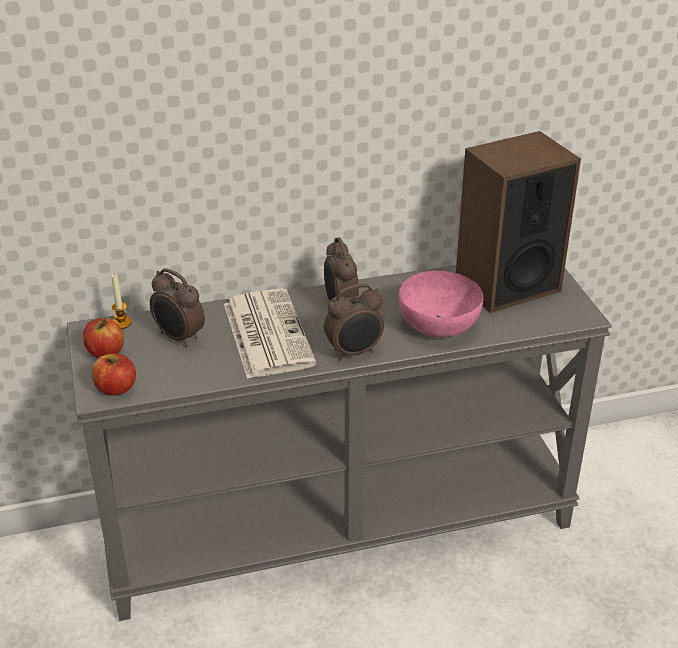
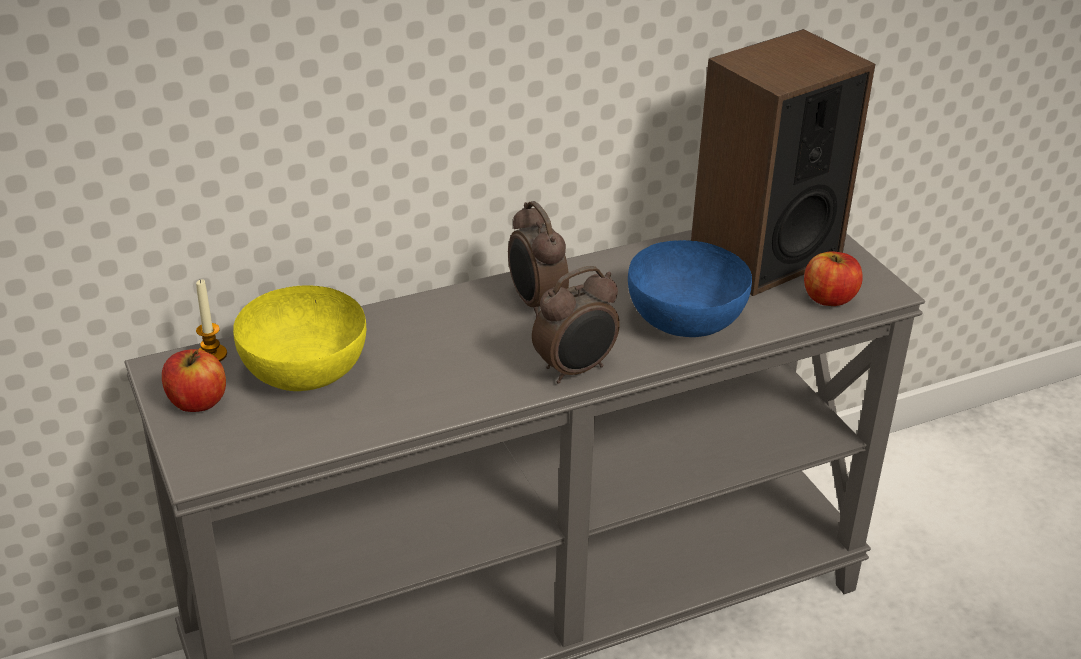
camera: 10 degrees left, 0 degrees up
(116, 388) = (227, 456): apple -> apple (829, 298)
(179, 338) = (306, 370): alarm clock -> yellow bowl
(266, 333) = (437, 352): newspaper -> none
(437, 324) = (683, 318): pink bowl -> blue bowl

